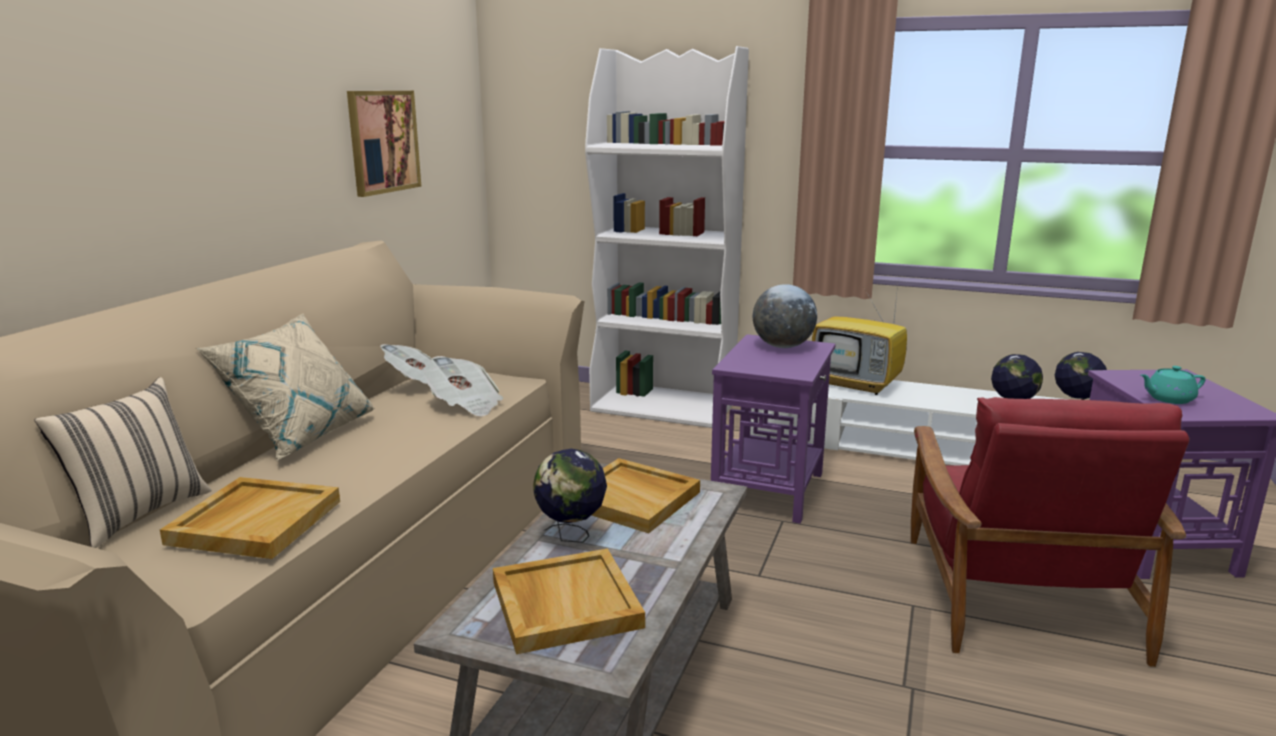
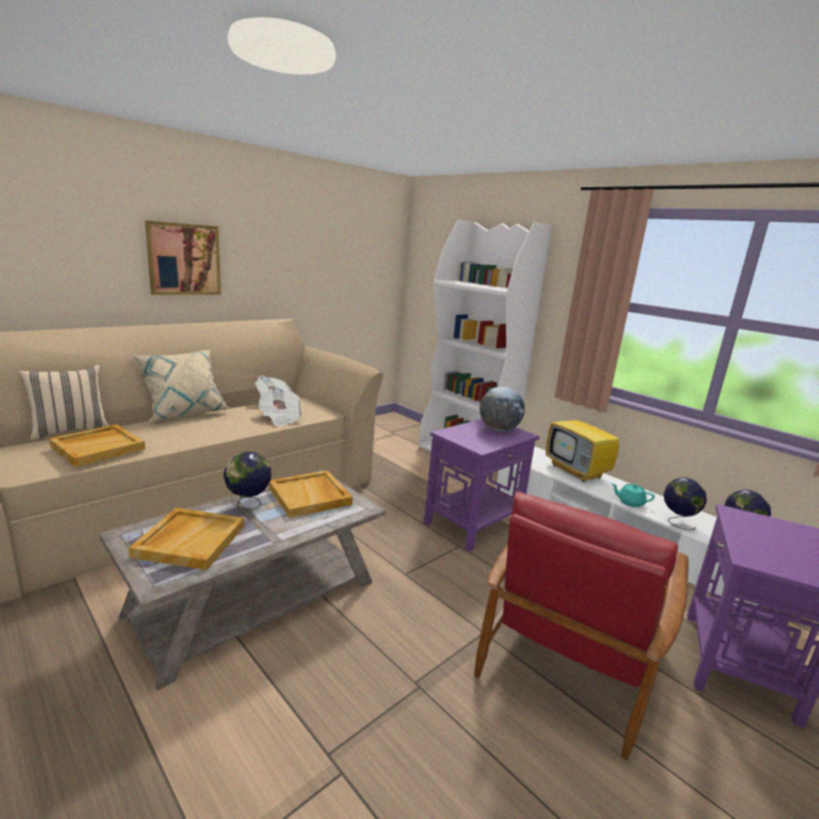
camera: 25 degrees right, 0 degrees up
(383, 141) = (321, 265): picture -> picture (184, 259)
(1168, 399) = (756, 545): turquoise teapot -> turquoise teapot (630, 502)

